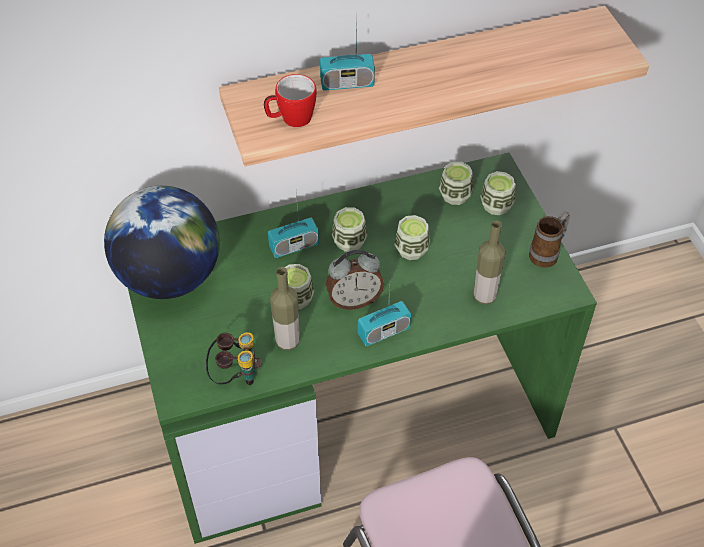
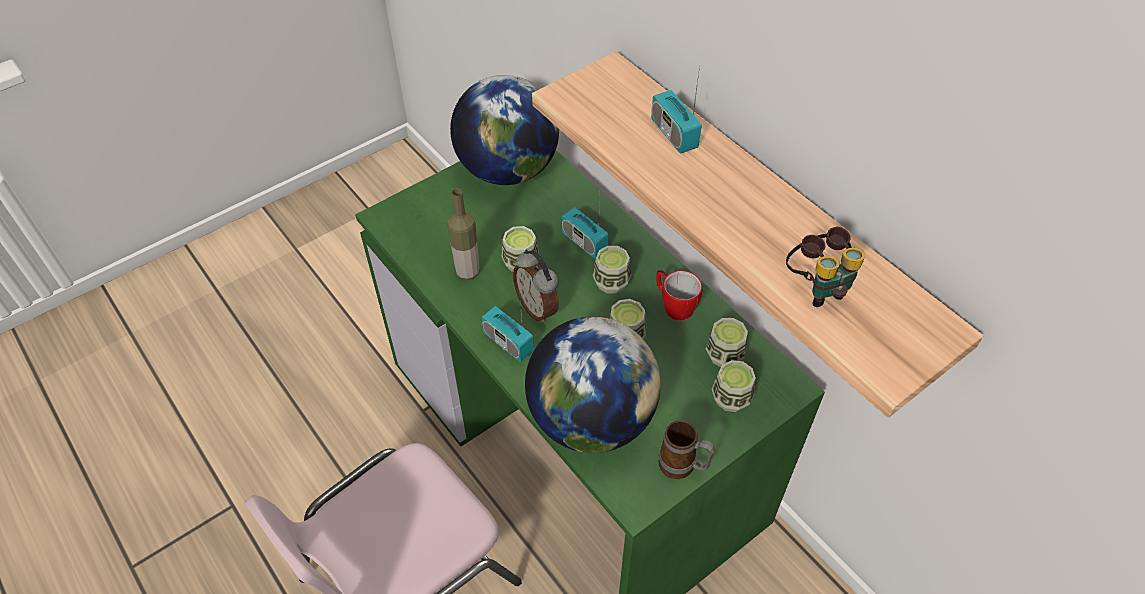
camera: 70 degrees right, 0 degrees up
(235, 375) = (417, 247): binoculars -> binoculars (817, 287)
(291, 119) = (596, 109): mug -> mug (674, 306)
(484, 296) = (591, 419): bottle -> globe

